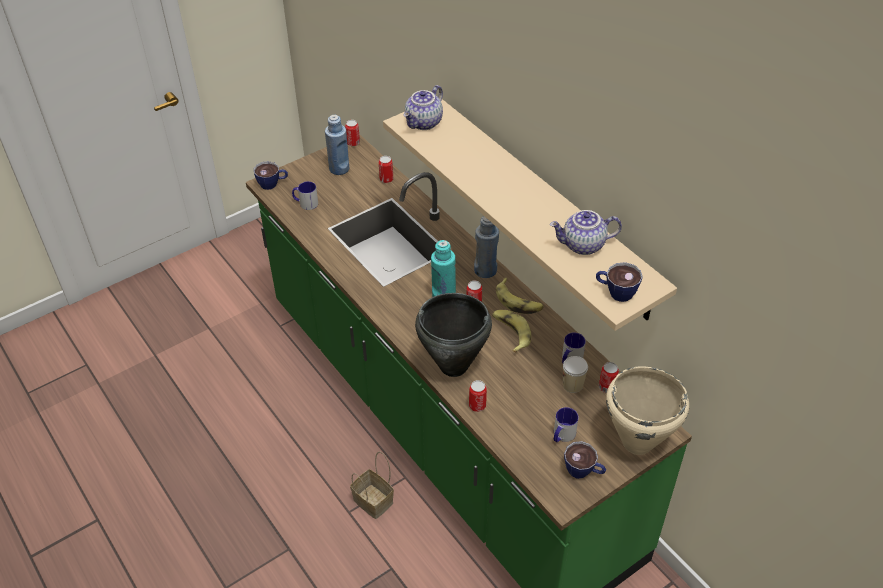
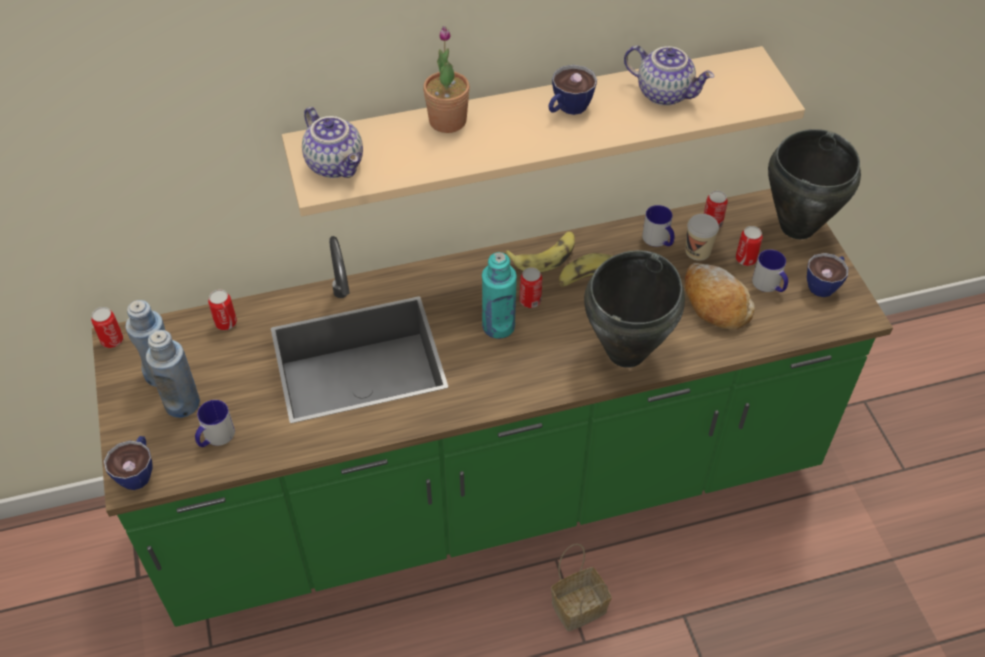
camera: 70 degrees left, 5 degrees up
(477, 405) = (699, 348): can -> can (745, 259)
(485, 270) = (473, 270): blue bottle -> blue bottle (182, 403)
(489, 155) = (447, 121): none -> potted plant
(526, 406) = (715, 303): none -> bread
(583, 246) = (665, 93): teapot -> teapot turned 75 degrees counterclockwise
(615, 292) = (753, 92): cup -> cup (567, 109)
(636, 442) = (796, 227): beige cooking pot -> black cooking pot

